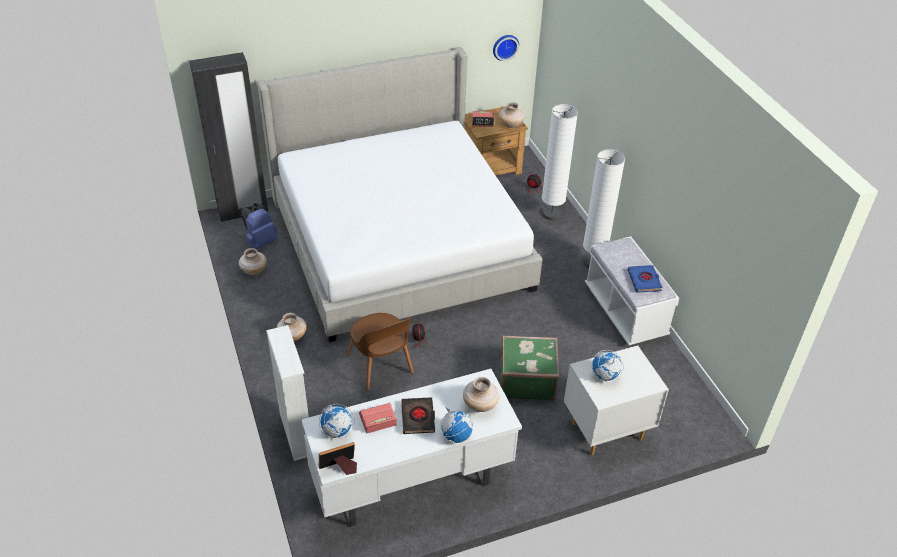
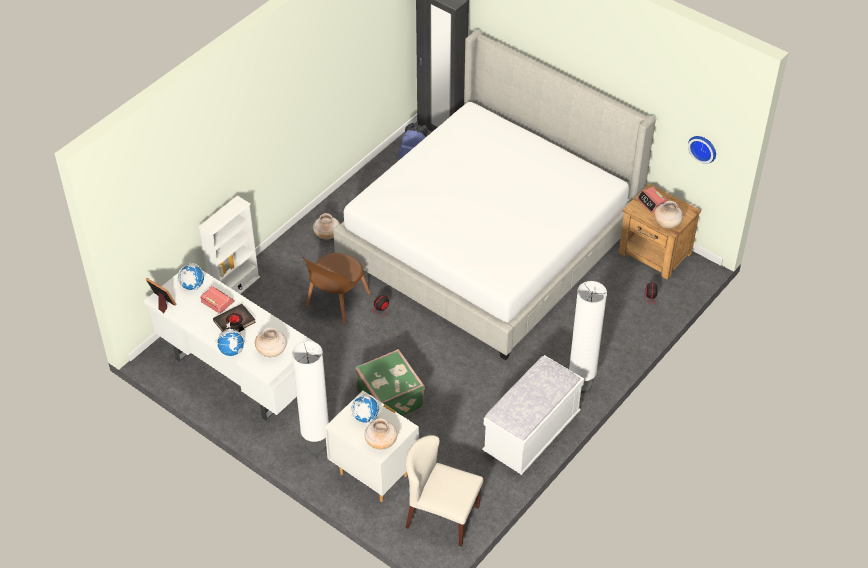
camera: 60 degrees right, 5 degrees up
(254, 271) = (379, 174): beige vase -> beige vase (381, 442)
(551, 214) = (624, 327): white floor lamp -> white floor lamp (316, 444)
(644, 281) = (522, 408): blue book -> none
(681, 406) = (442, 517): none -> beige chair

